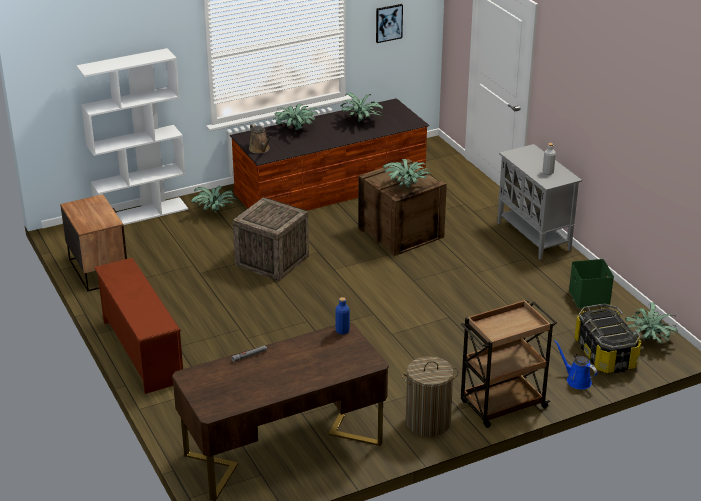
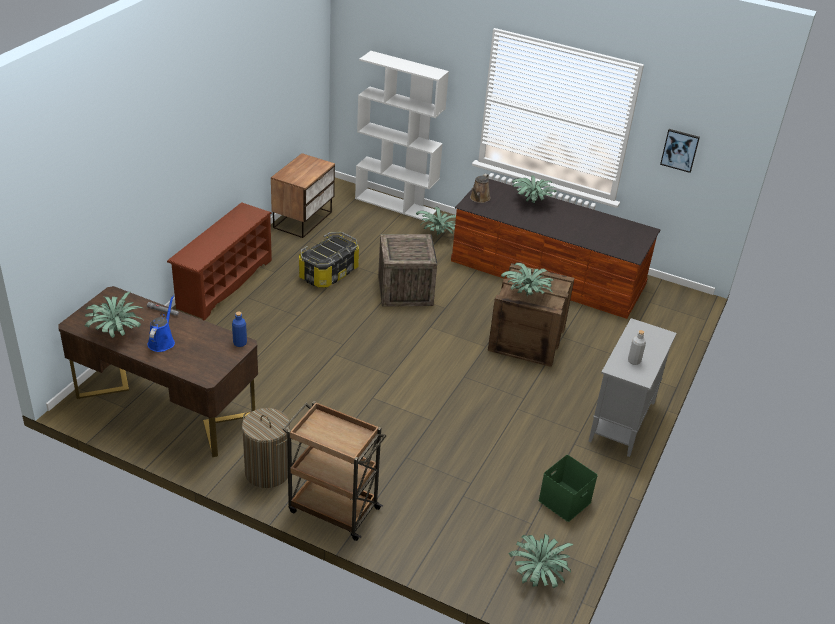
camera: 50 degrees right, 5 degrees up
(361, 122) = (592, 227): potted plant -> potted plant (117, 332)
(576, 380) = (418, 545): blue watering can -> blue watering can (162, 341)
(605, 354) = (481, 550): storage box -> storage box (329, 273)

